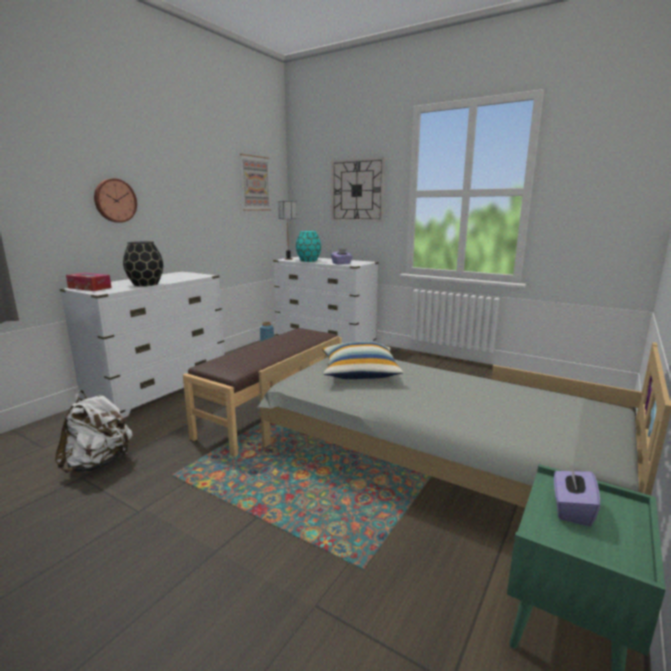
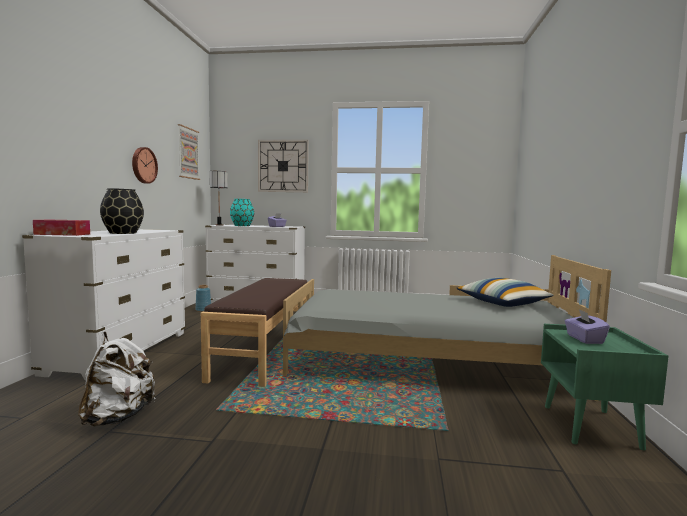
camera: 25 degrees left, 10 degrees down
(114, 200) = (77, 148): wall clock -> wall clock (143, 165)
(359, 372) = (357, 299): pillow -> pillow (502, 303)

